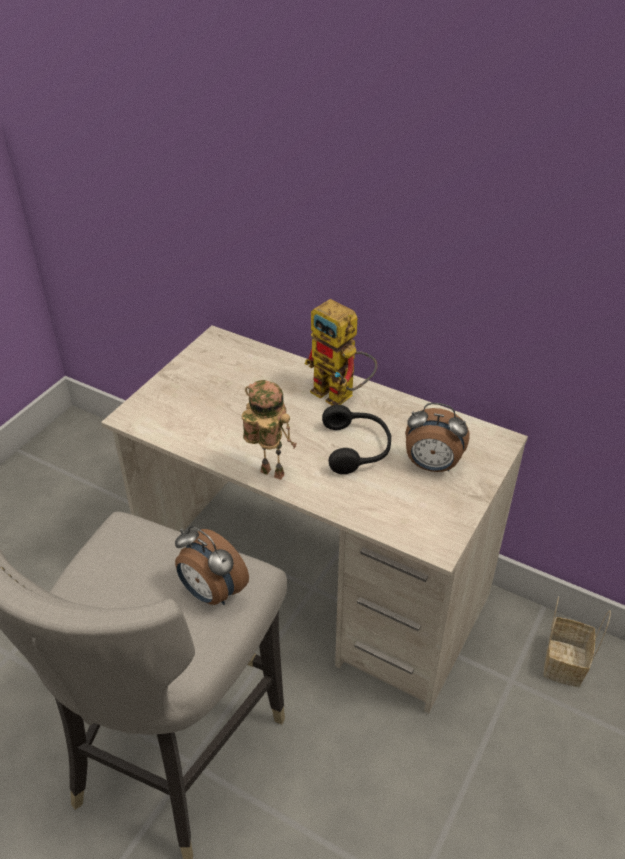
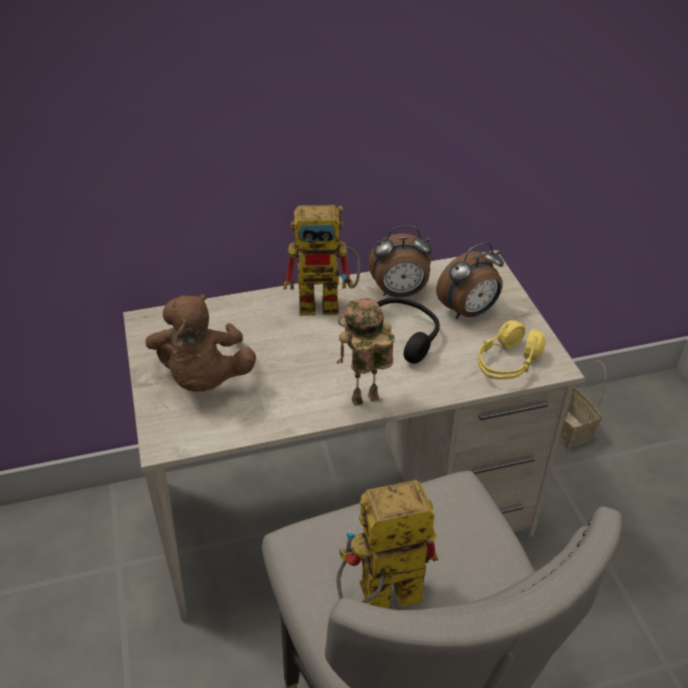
camera: 45 degrees left, 0 degrees up
(109, 592) = (378, 601): none -> toy robot
(199, 394) = (204, 379): none -> brown plush toy
(211, 593) = (456, 528): alarm clock -> alarm clock (400, 293)
(405, 519) = (507, 363): none -> yellow headphones

